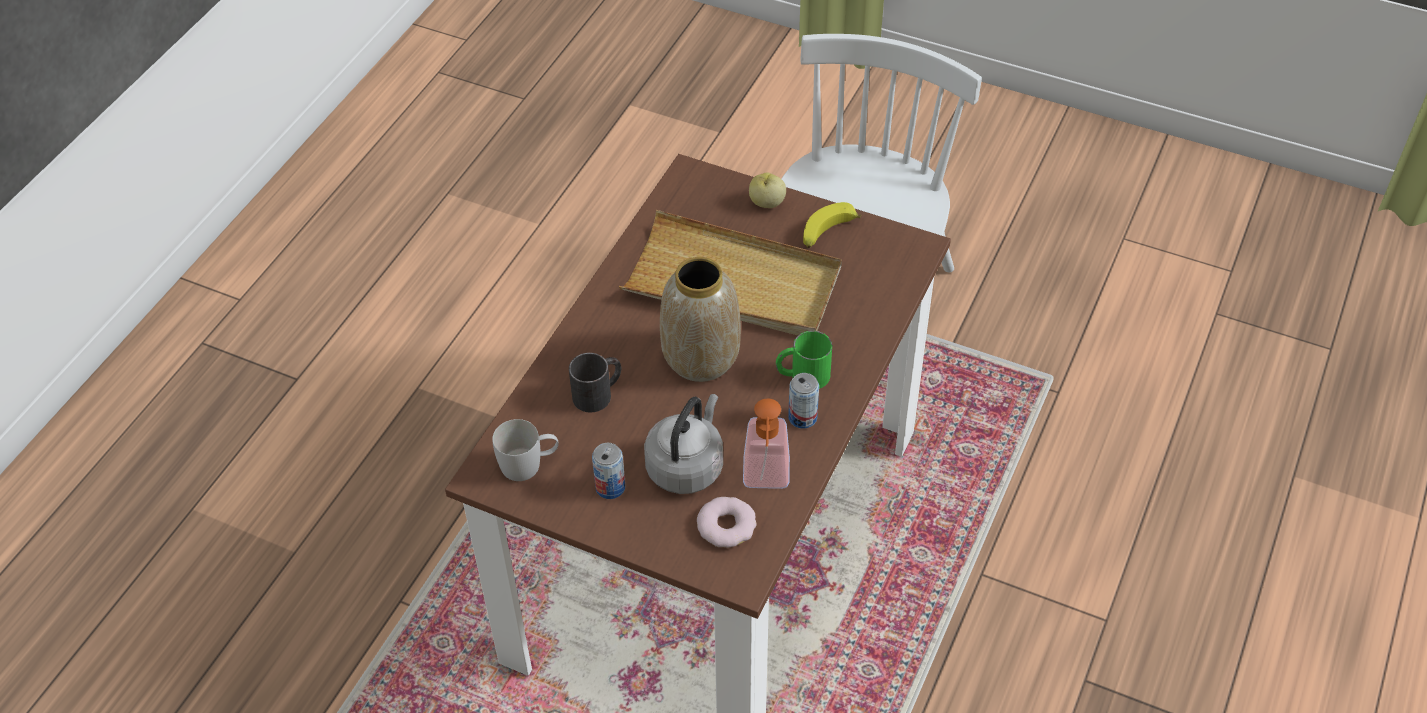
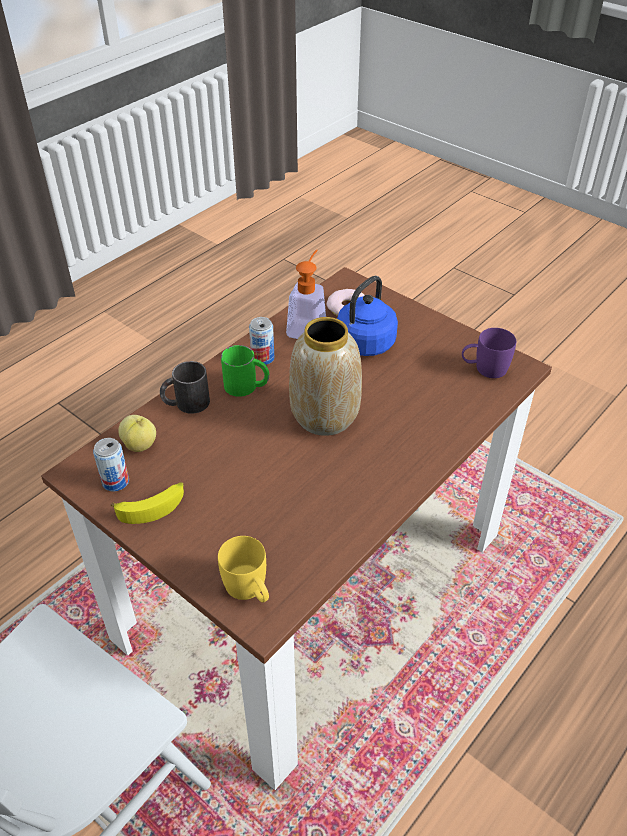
camera: 165 degrees left, 5 degrees down
(529, 464) = (484, 369): white mug -> purple mug
(598, 393) = (420, 407): black mug -> black mug (186, 403)
(610, 487) = (424, 343): can -> can (115, 481)
(687, 466) = (363, 345): grey kettle -> blue kettle
(708, 190) = (249, 590): none -> yellow mug
(733, 282) = (269, 476): beige tray -> none
(766, 203) = (194, 557): apple -> apple (140, 445)

